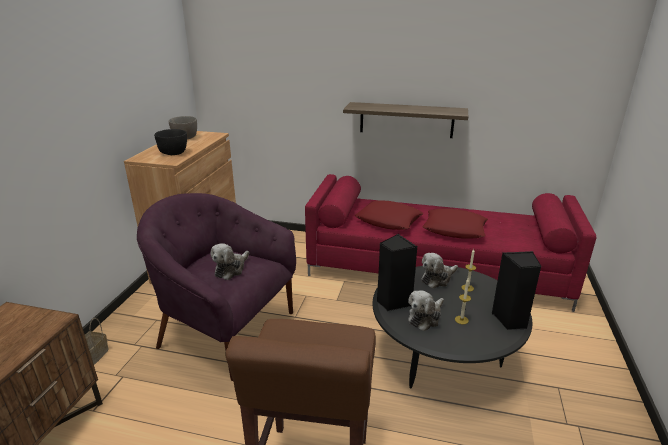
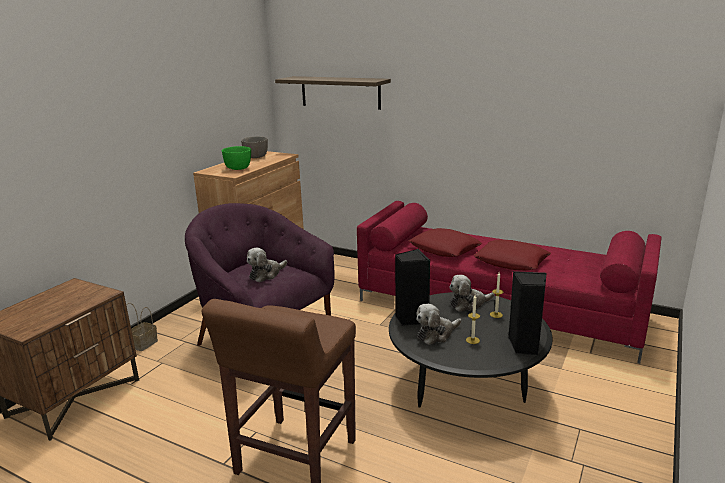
camera: 15 degrees right, 5 degrees down
(174, 153) = (238, 168): black bowl -> green bowl
(406, 120) = (474, 146): shelf -> shelf (340, 92)

